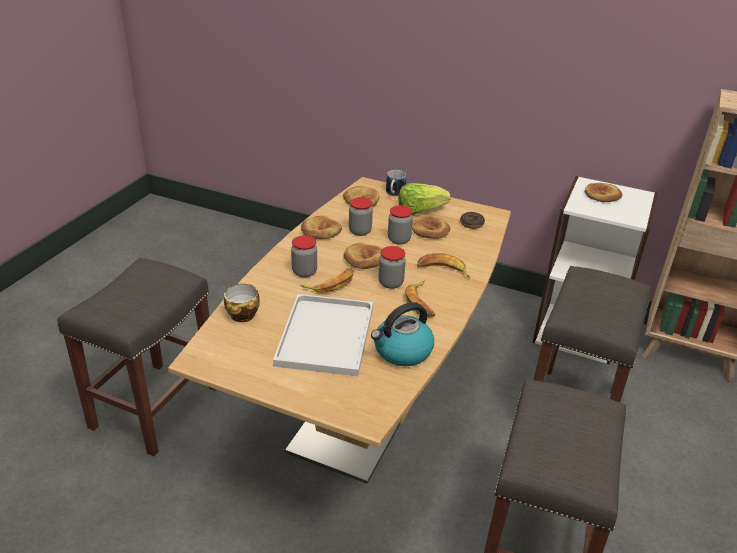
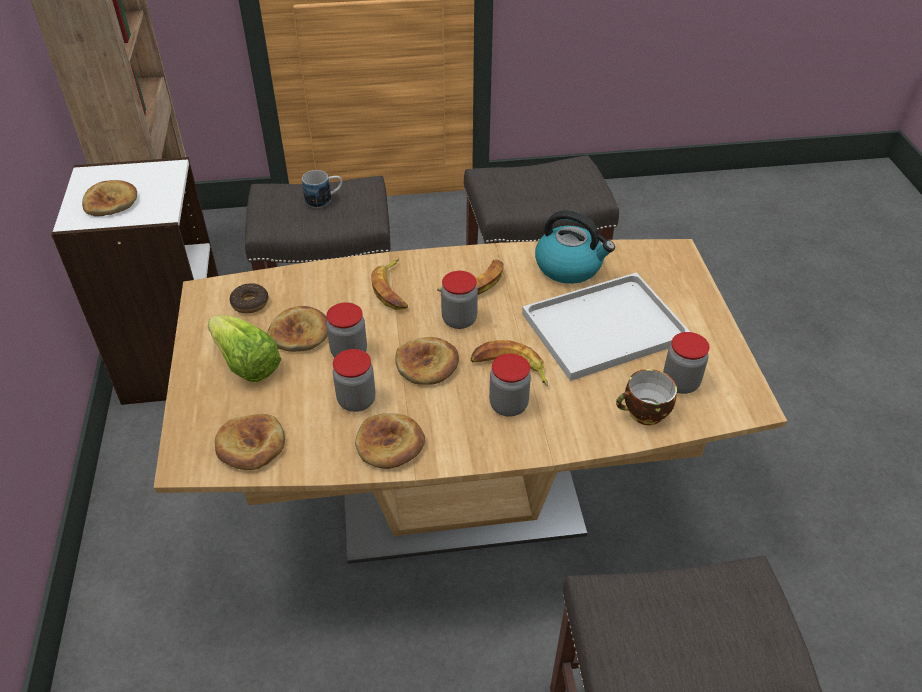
camera: 120 degrees left, 10 degrees up
(246, 340) = (680, 383): none -> jar
(394, 194) = (203, 414): mug -> mug (324, 199)

